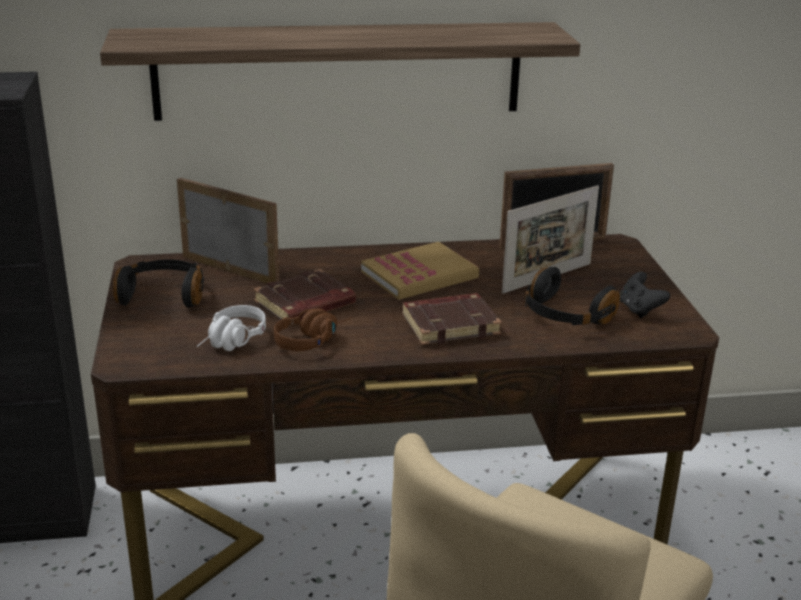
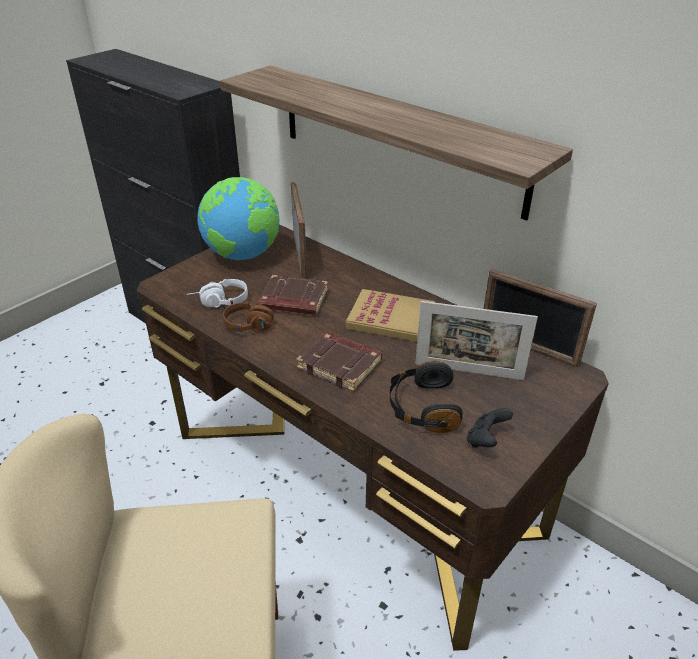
camera: 50 degrees right, 10 degrees up
(163, 295) = (243, 255): black headphones -> globe

